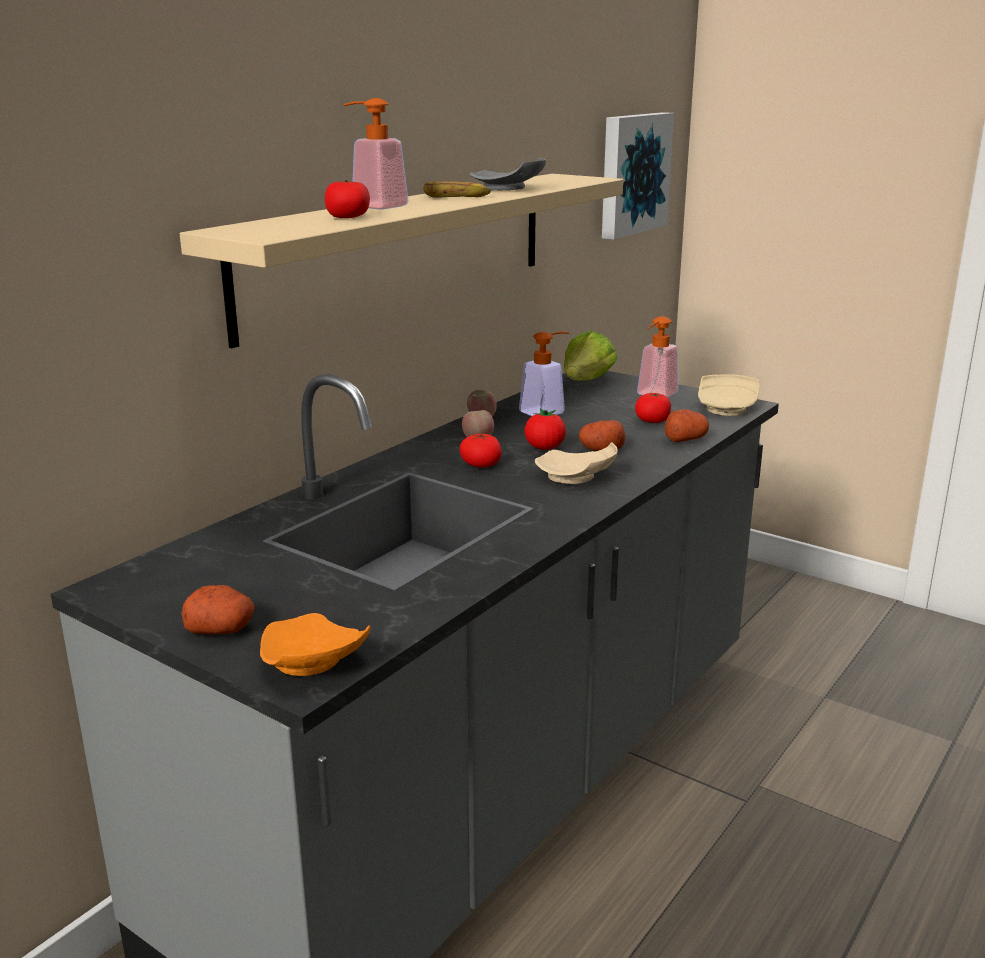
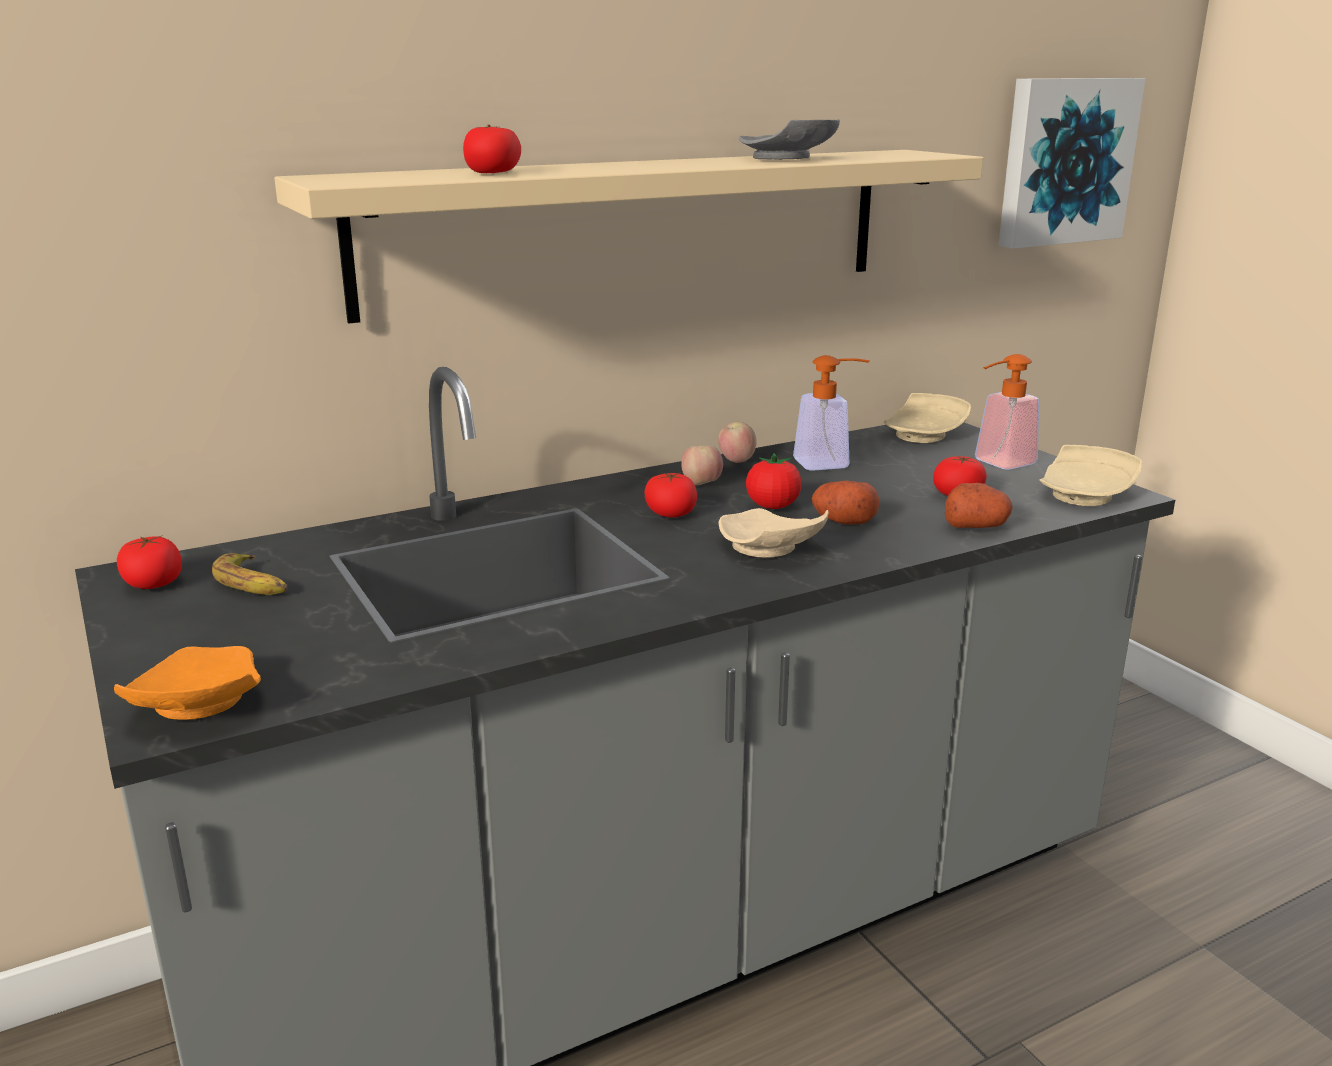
camera: 25 degrees right, 0 degrees up
(142, 589) = (153, 583): none -> tomato
(222, 629) = (165, 644): potato -> none
(372, 206) = (562, 165): soap dispenser -> none
(456, 196) = (694, 162): banana -> banana (253, 584)
(587, 382) = (925, 435): lettuce -> beige plate

